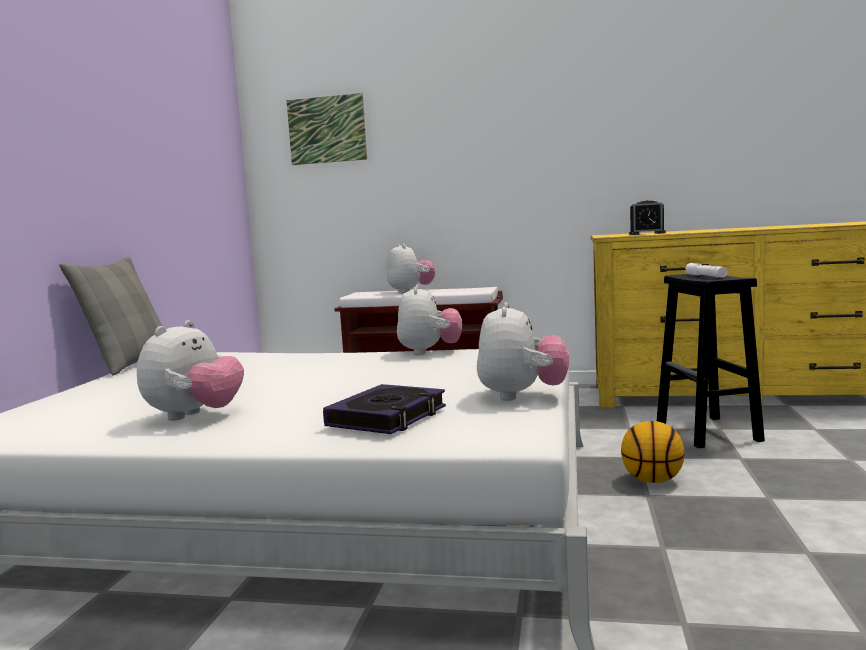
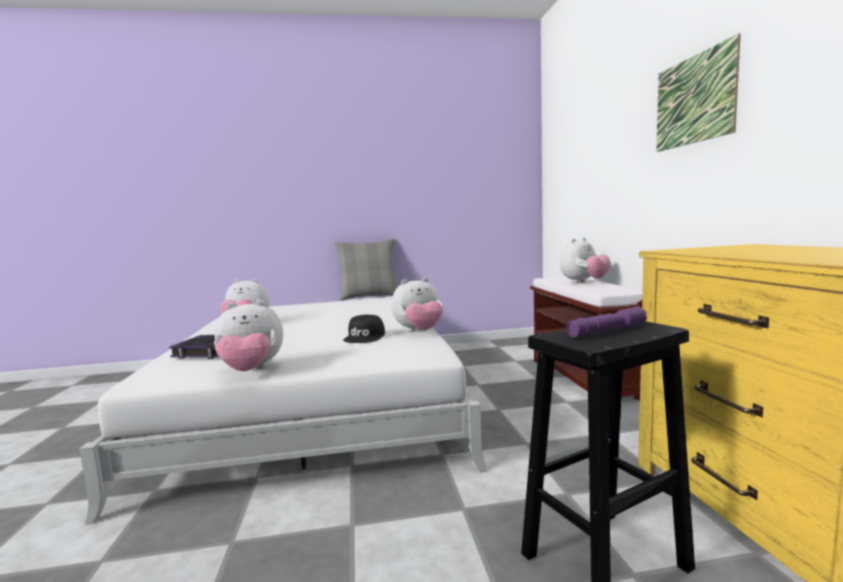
camera: 70 degrees right, 0 degrees up
(327, 129) = (572, 137): picture -> picture (694, 100)
(421, 365) = (365, 337): none -> black cap
(647, 233) = (741, 251): alarm clock -> none
(653, 480) = (393, 525): basketball -> none
(706, 276) = (606, 331): white flashlight -> purple flashlight

